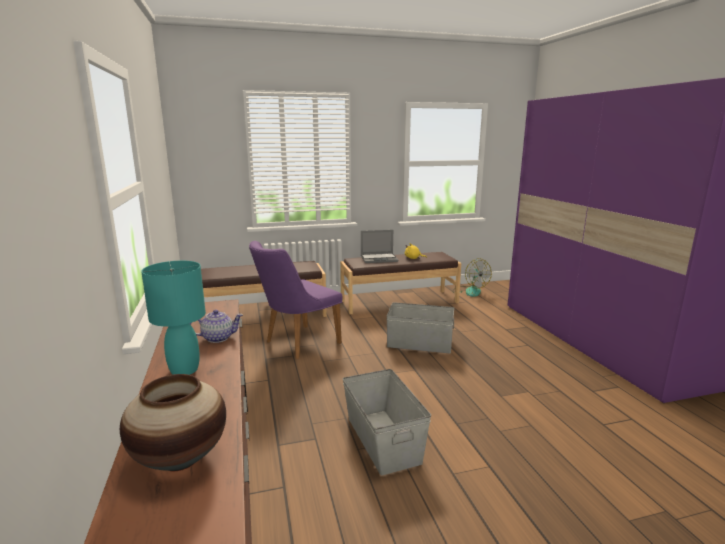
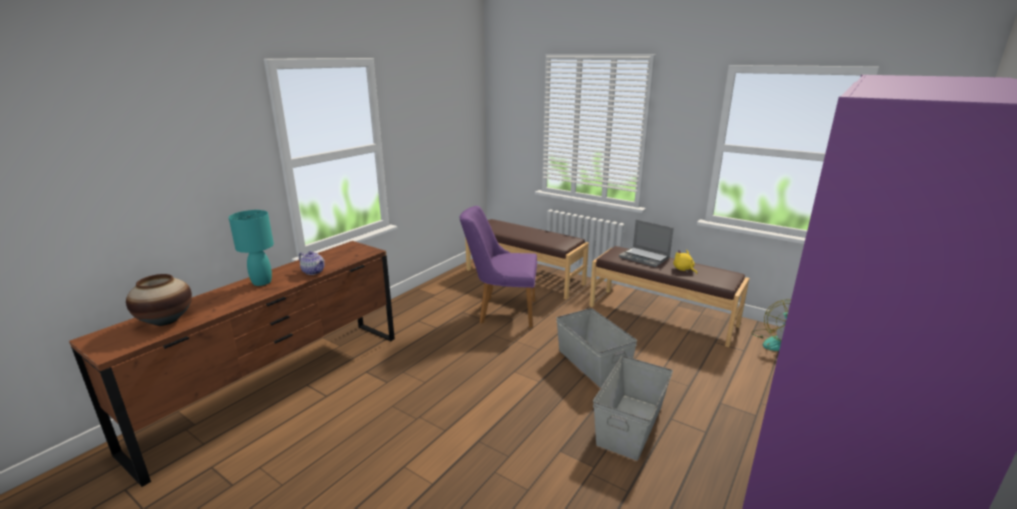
camera: 50 degrees right, 5 degrees up
(383, 439) = (415, 412): grey storage box -> grey storage box (630, 425)

